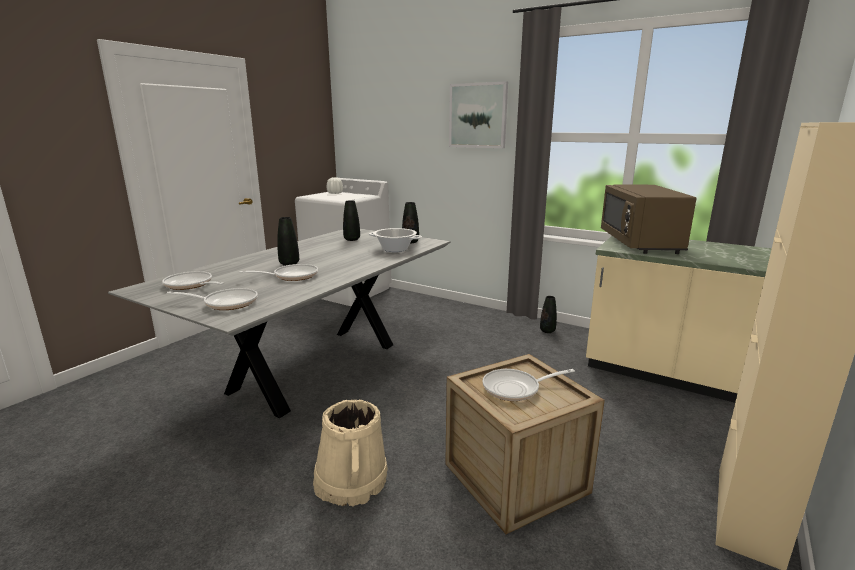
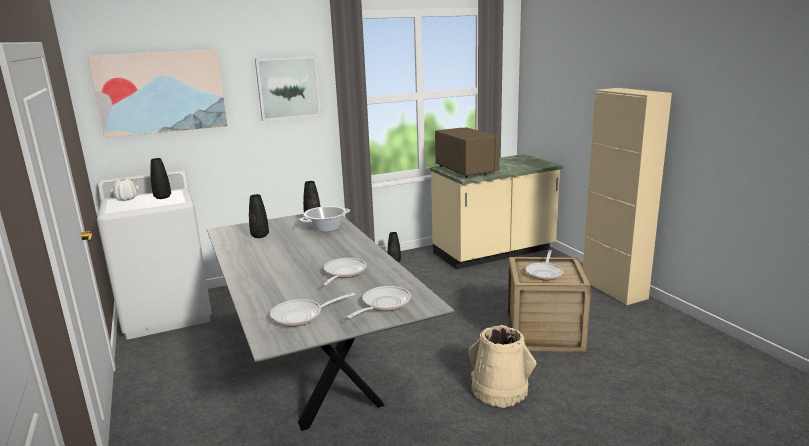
camera: 55 degrees left, 0 degrees up
(289, 264) = (300, 269): black vase -> black vase (162, 197)
(381, 112) = (161, 92): none -> picture
(640, 243) = (465, 170): brown microwave -> brown microwave turned 150 degrees counterclockwise

